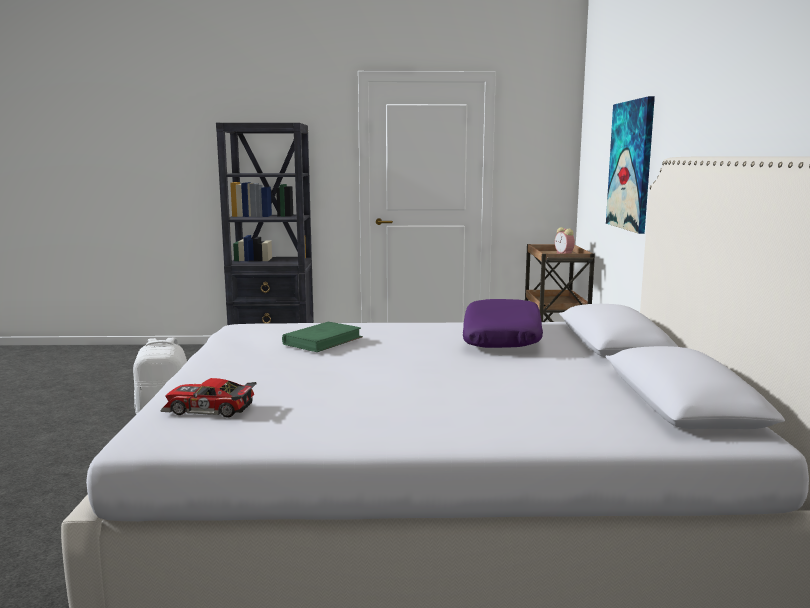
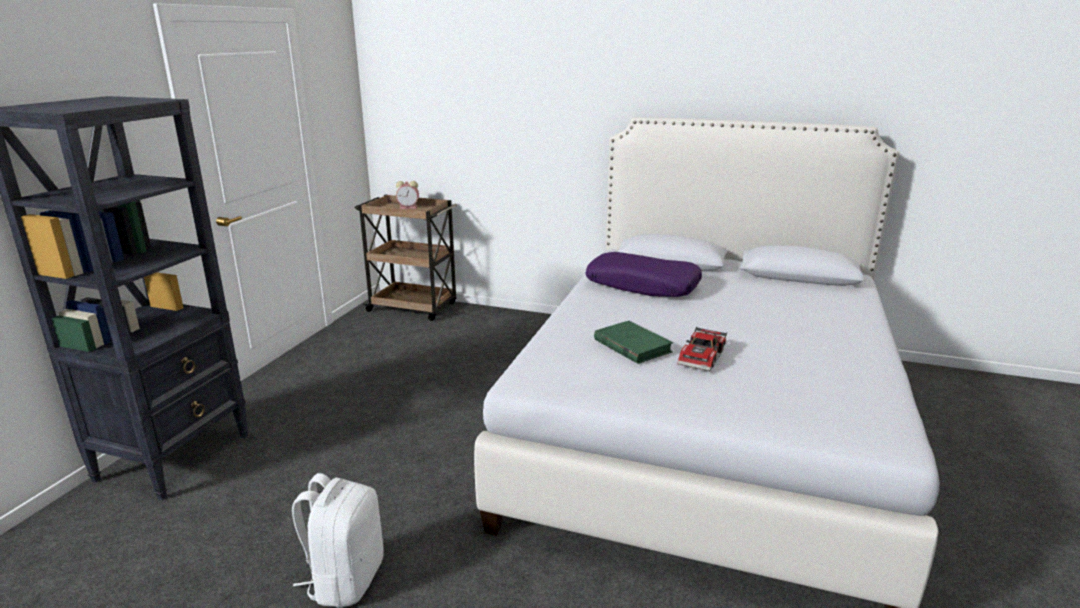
camera: 70 degrees left, 10 degrees up
(209, 409) = (826, 412): toy car -> toy car (703, 357)
(631, 165) = (512, 117): picture -> none

